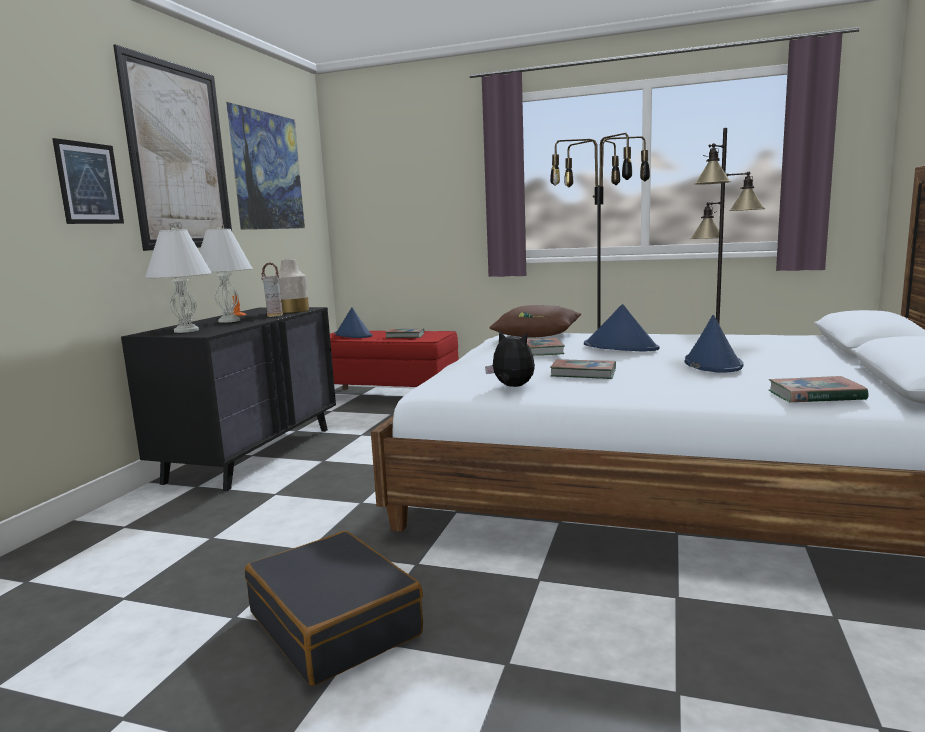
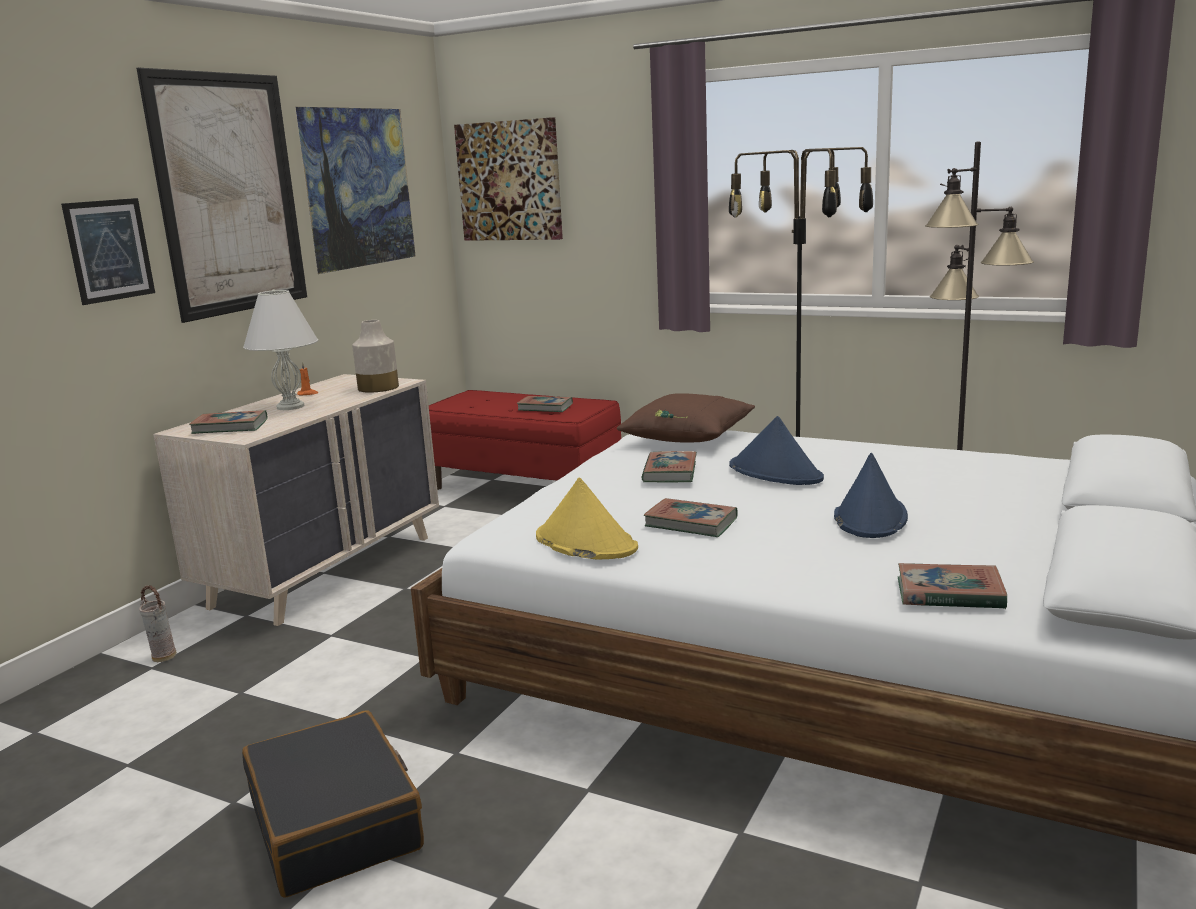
camera: 10 degrees right, 5 degrees up
(186, 330) = (230, 427): white table lamp -> book
(253, 453) = (325, 570): black dresser -> beige dresser
(274, 316) = (349, 398): vase -> vase (163, 657)
(353, 335) = (480, 402): blue hat -> none
(373, 176) = (510, 181): none -> picture
(512, 387) = (585, 542): plush toy -> yellow hat

